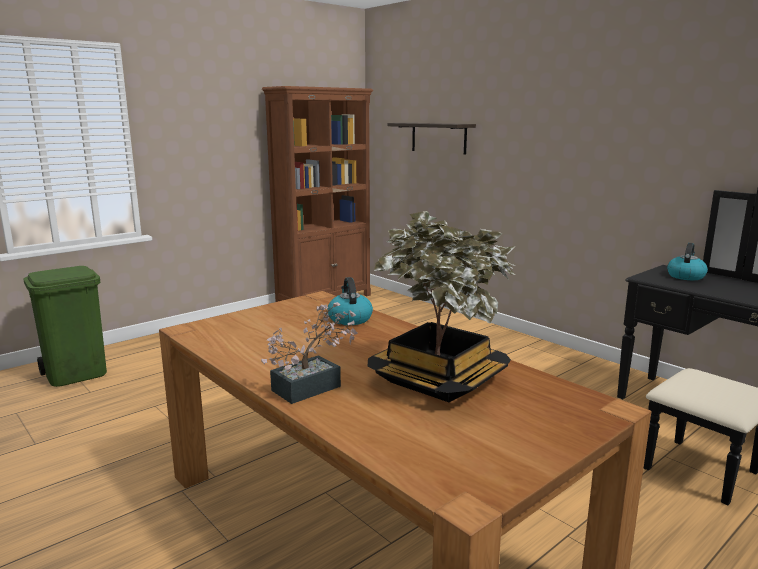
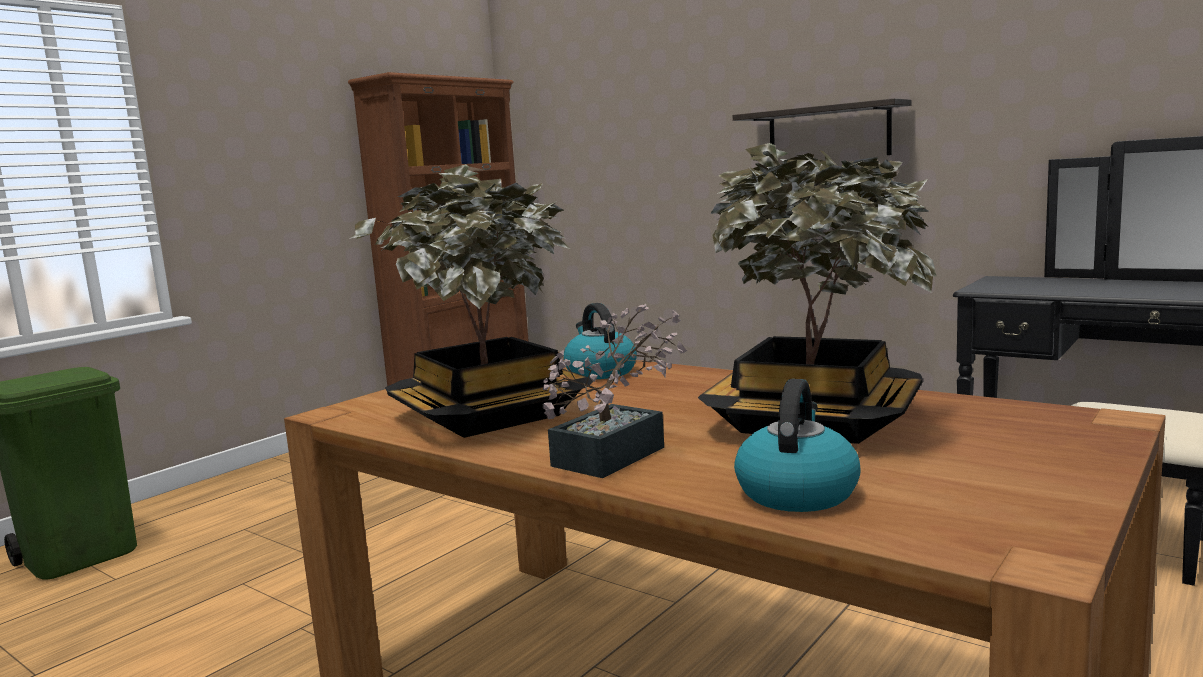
camera: 10 degrees left, 5 degrees down
(265, 345) = (489, 415): none -> potted plant
(438, 138) = (620, 142): shelf -> shelf (828, 133)
(685, 276) = (1030, 283): kettle -> kettle (796, 492)

